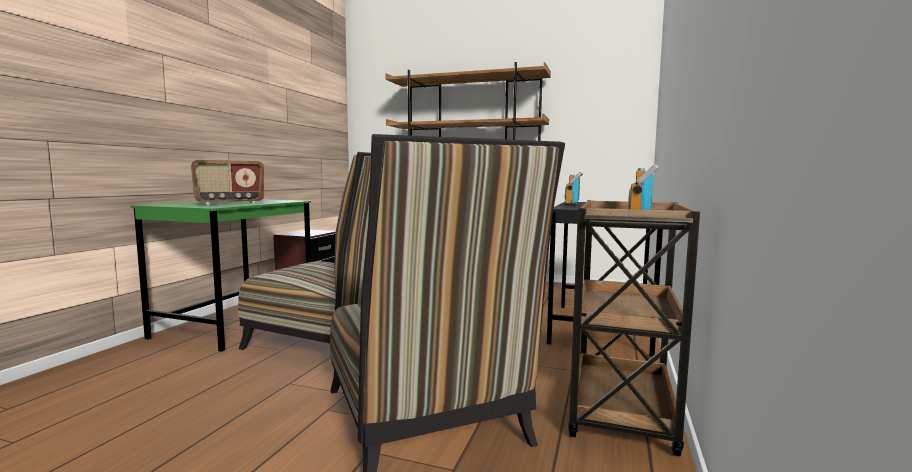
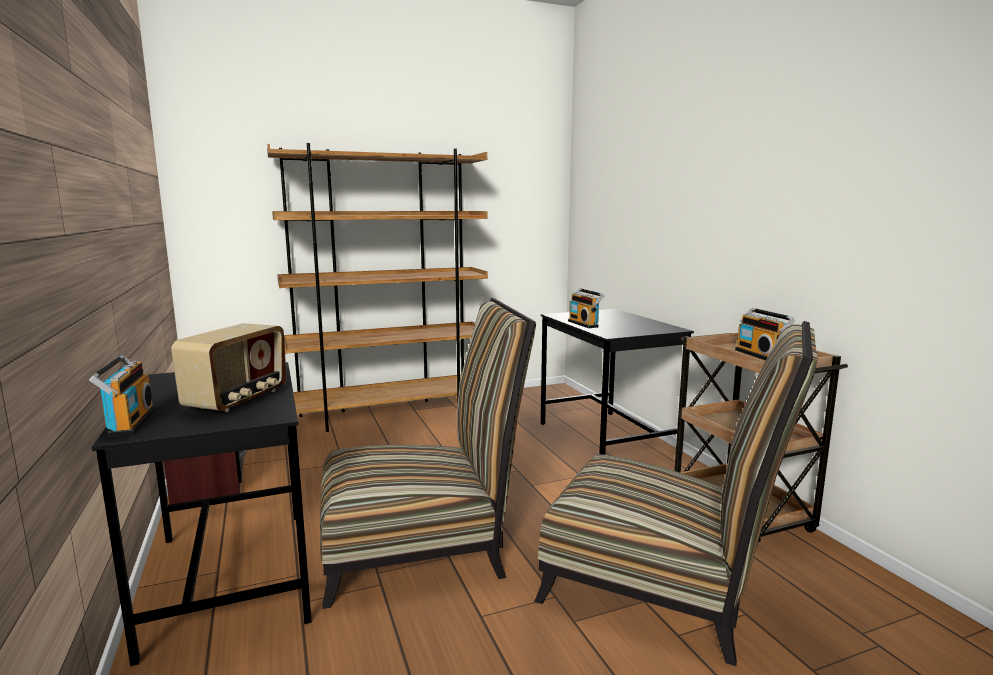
camera: 40 degrees left, 5 degrees up
(168, 203) = (129, 423): none -> radio
(236, 324) = (230, 577): green desk -> black desk

